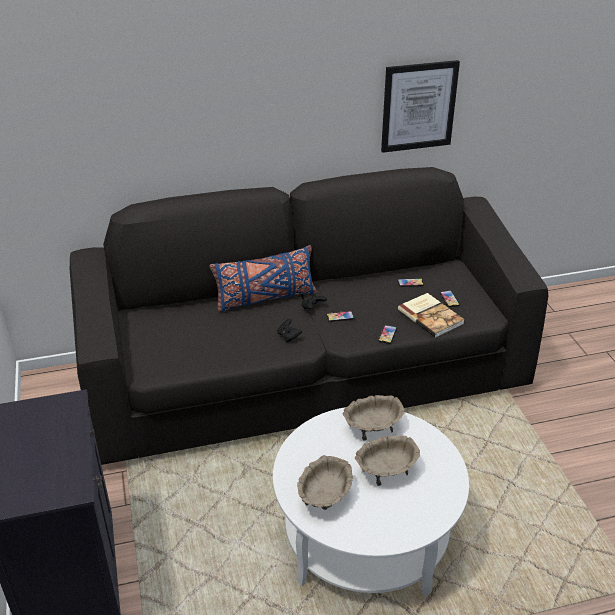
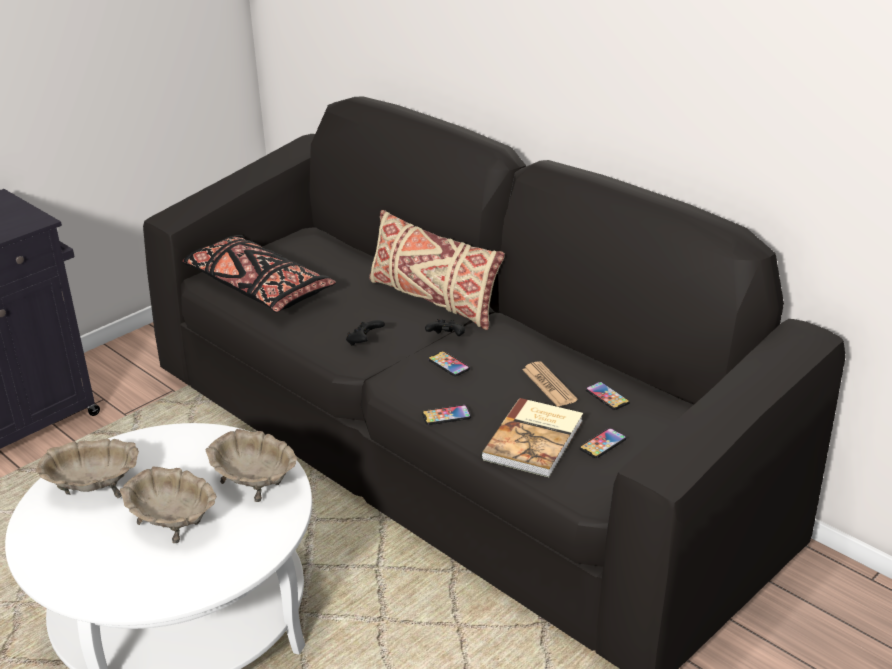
camera: 60 degrees right, 5 degrees down
(177, 356) = (258, 288): none -> black pillow
(265, 298) = (433, 300): blue pillow -> beige pillow
(385, 295) = (549, 385): none -> newspaper
(418, 106) = (744, 103): picture -> none

